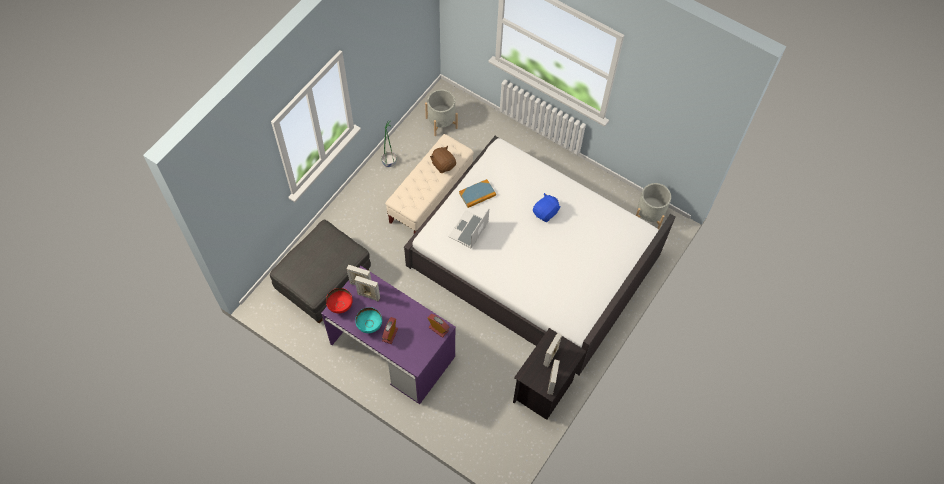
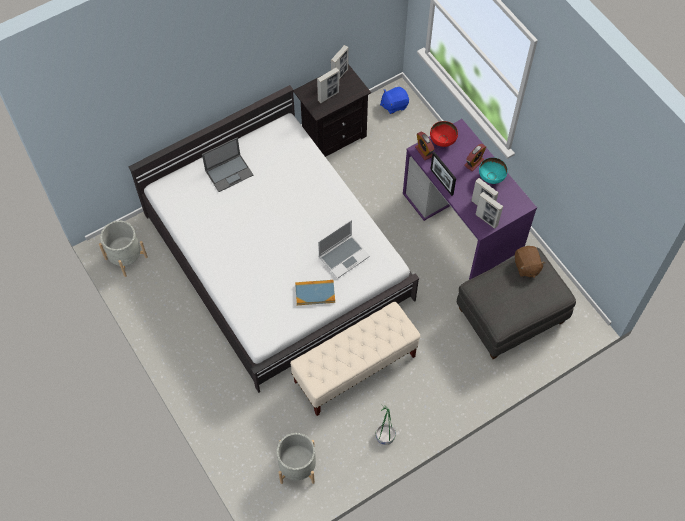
camera: 155 degrees left, 0 degrees up
(340, 306) = (514, 207): red bowl -> red bowl (442, 141)
(412, 305) = (441, 182): none -> picture frame
(443, 164) = (334, 355): brown plush toy -> brown plush toy (526, 266)
(545, 212) = (251, 245): blue plush toy -> blue plush toy (394, 105)
(599, 266) = (229, 172): none -> laptop

